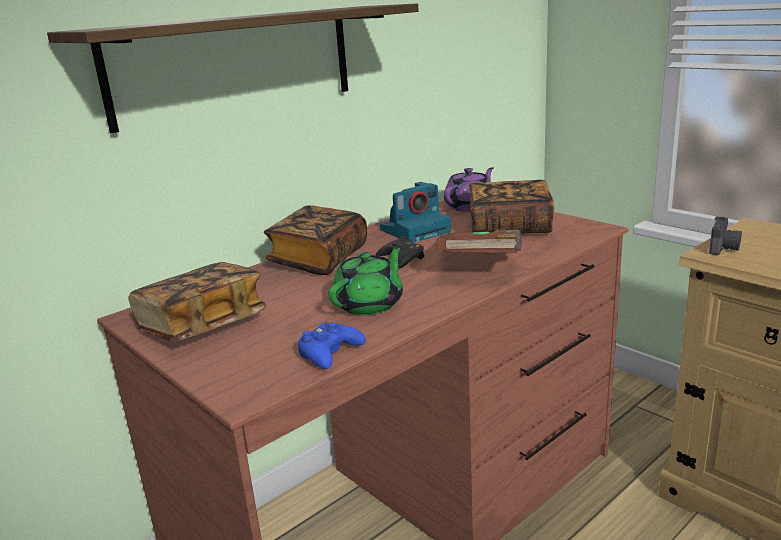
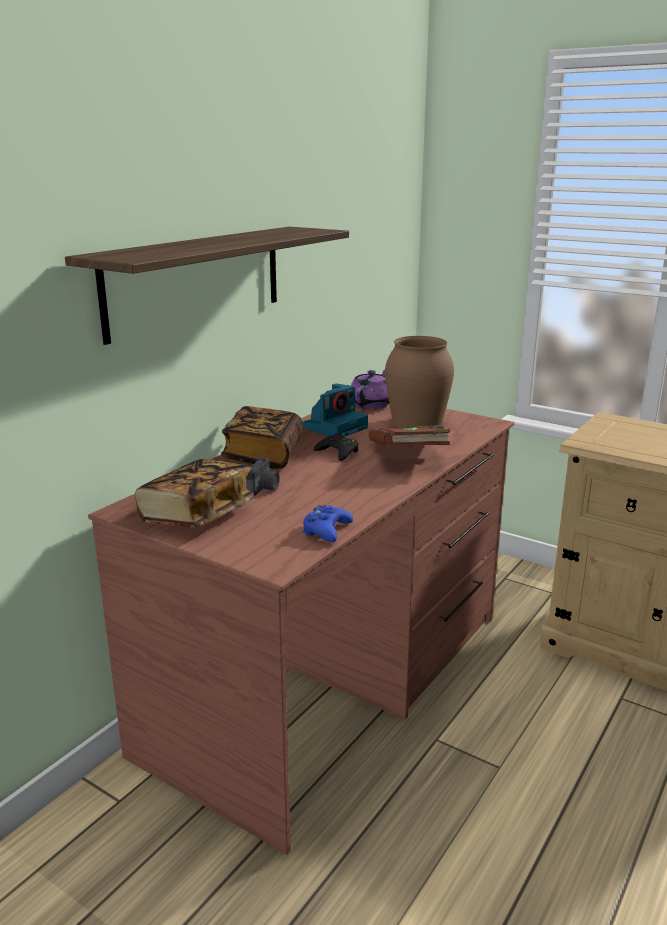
camera: 15 degrees left, 0 degrees up
(370, 304) = (334, 491): green teapot -> none
(509, 227) = (416, 423): book -> brown vase
(724, 248) = (591, 437): camera -> camera (264, 488)

